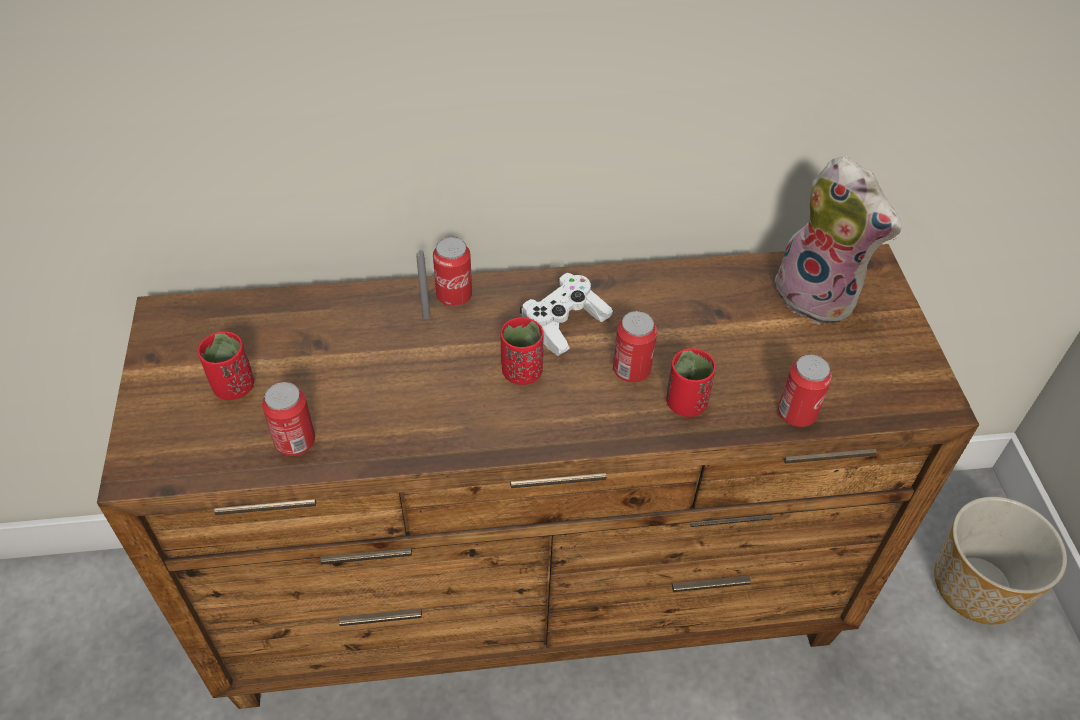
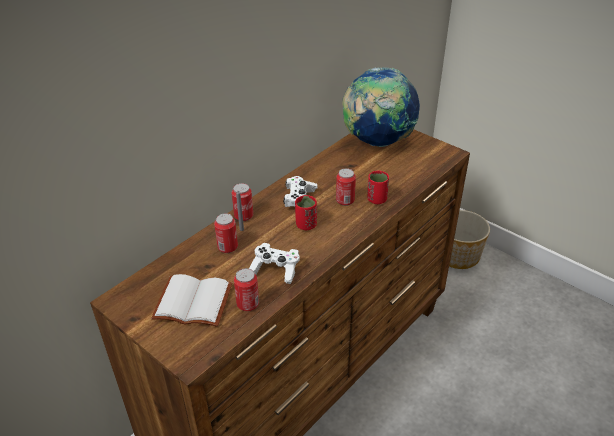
camera: 40 degrees left, 10 degrees down
(233, 386) = (191, 304): red cup -> white book
(393, 415) = (275, 269): none -> white game controller
(796, 413) = (415, 181): can -> can (227, 247)
(819, 296) = (377, 142): plush toy -> globe

